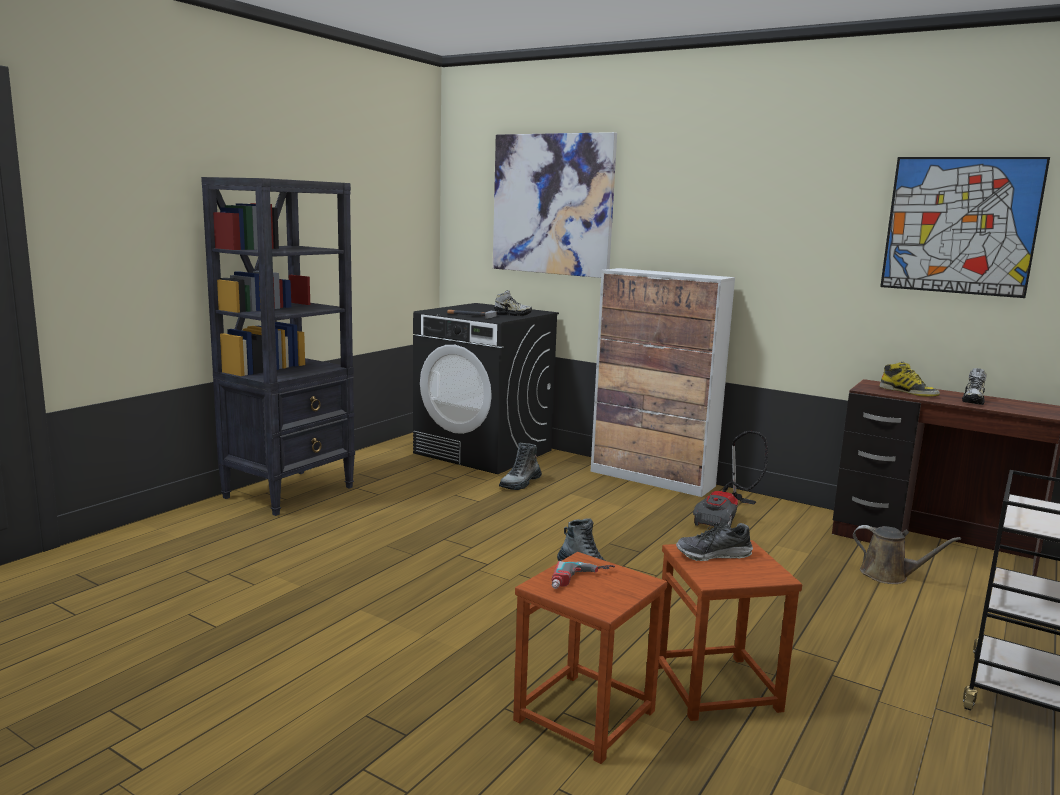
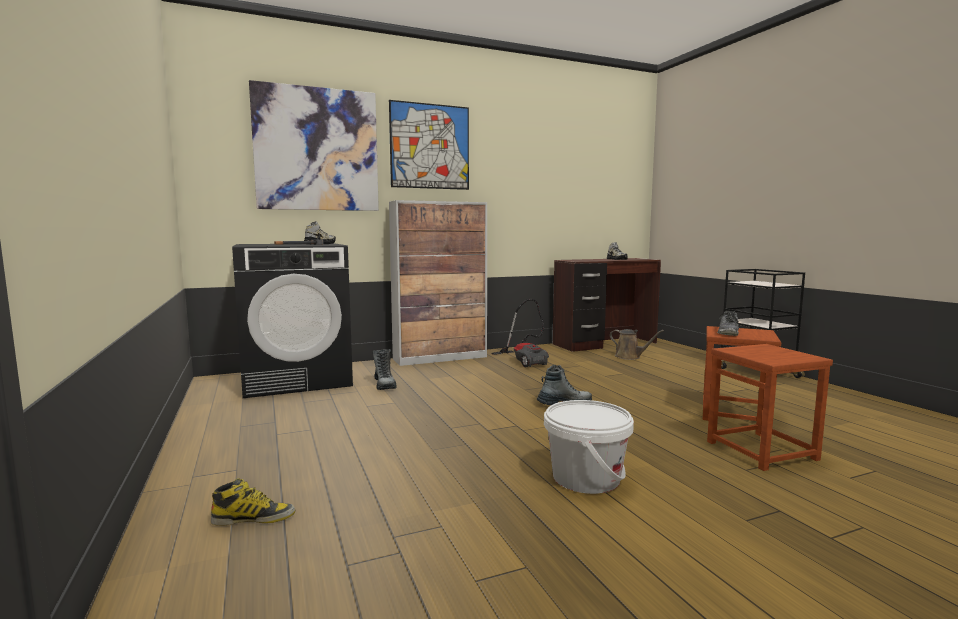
camera: 55 degrees left, 5 degrees down
(290, 492) = (221, 464): black bookcase -> none
(390, 621) = (586, 478): none -> white bucket
(582, 581) = (766, 354): power drill -> none
(889, 575) = (630, 357): brown watering can -> brown watering can turned 60 degrees clockwise
(908, 392) = (591, 260): boot -> boot (254, 518)
(960, 225) = (586, 169): picture -> picture (430, 146)

